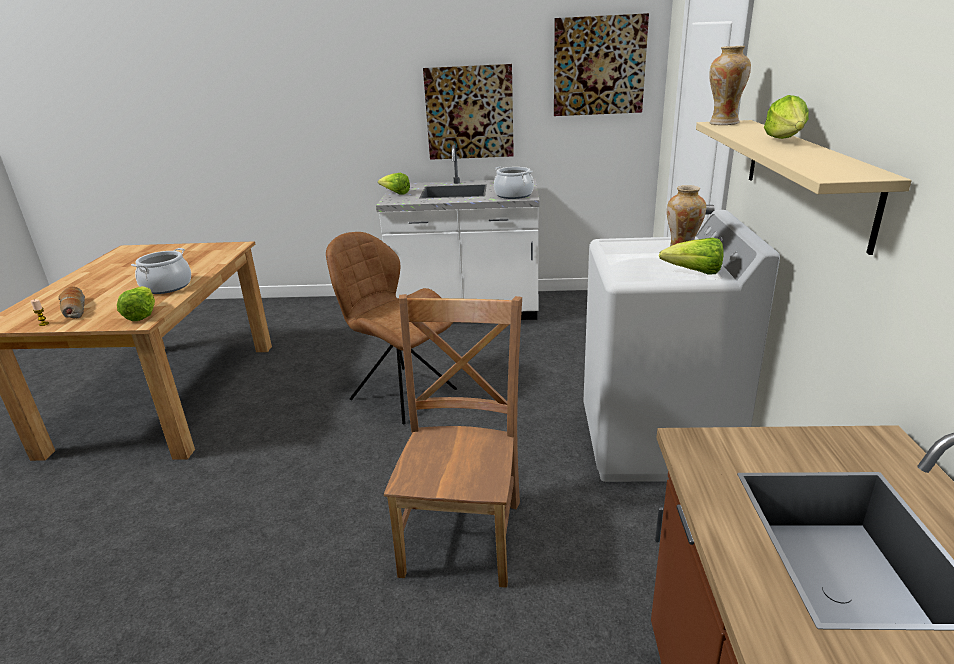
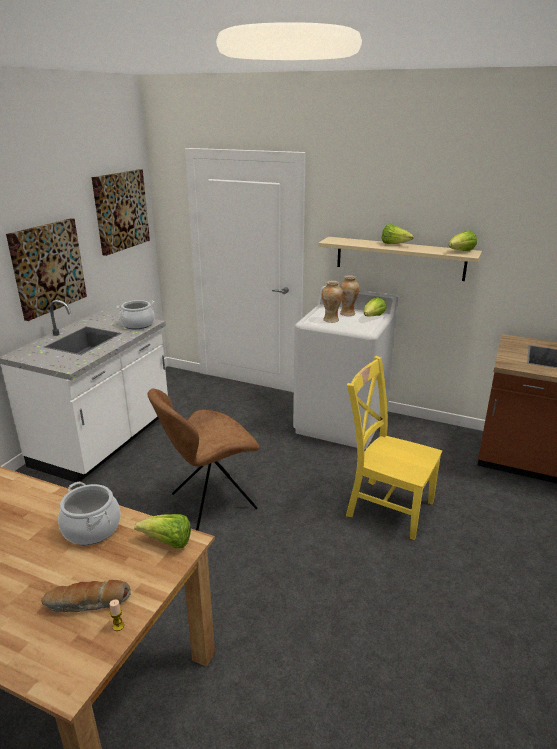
camera: 70 degrees left, 0 degrees up
(396, 193) = (44, 361): lettuce -> lettuce (460, 252)
(463, 532) = (386, 507): brown chair -> yellow chair
(723, 123) = (332, 240): vase -> vase (331, 320)

